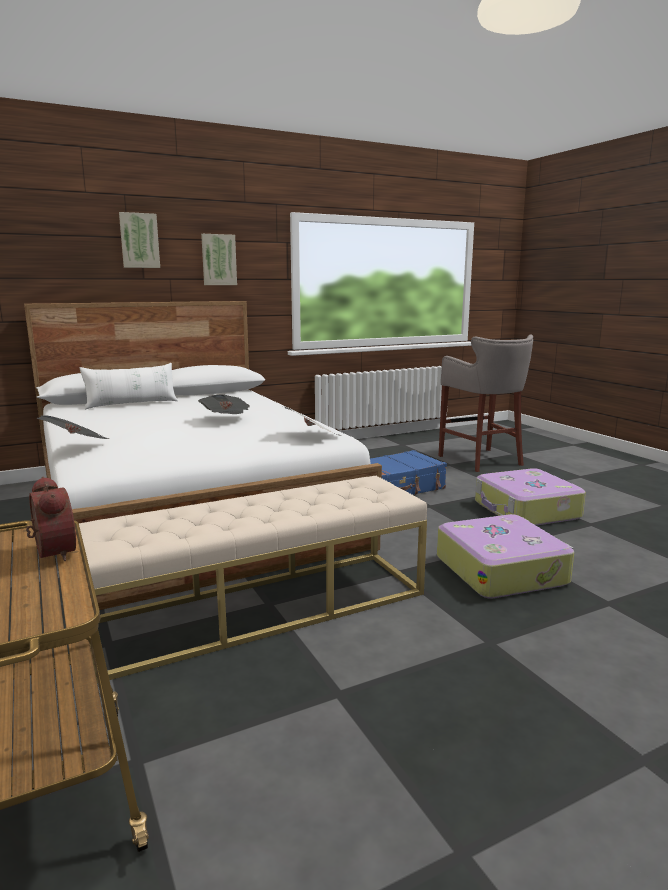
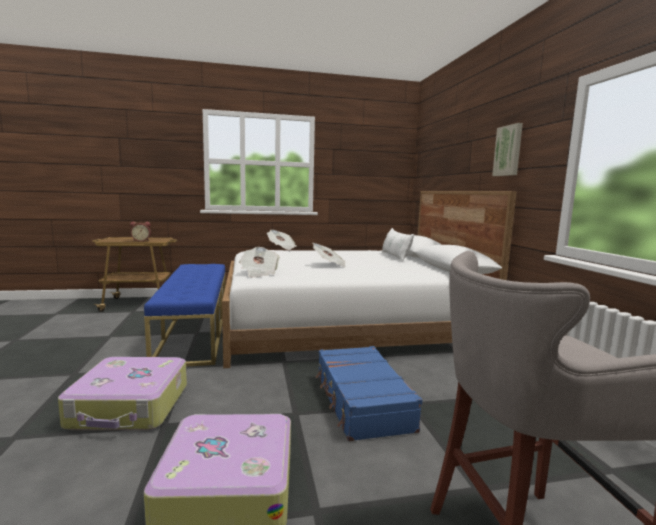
camera: 105 degrees right, 5 degrees down
(139, 240) = (469, 143): picture -> none
(262, 608) = (195, 331): beige bench -> blue bench

